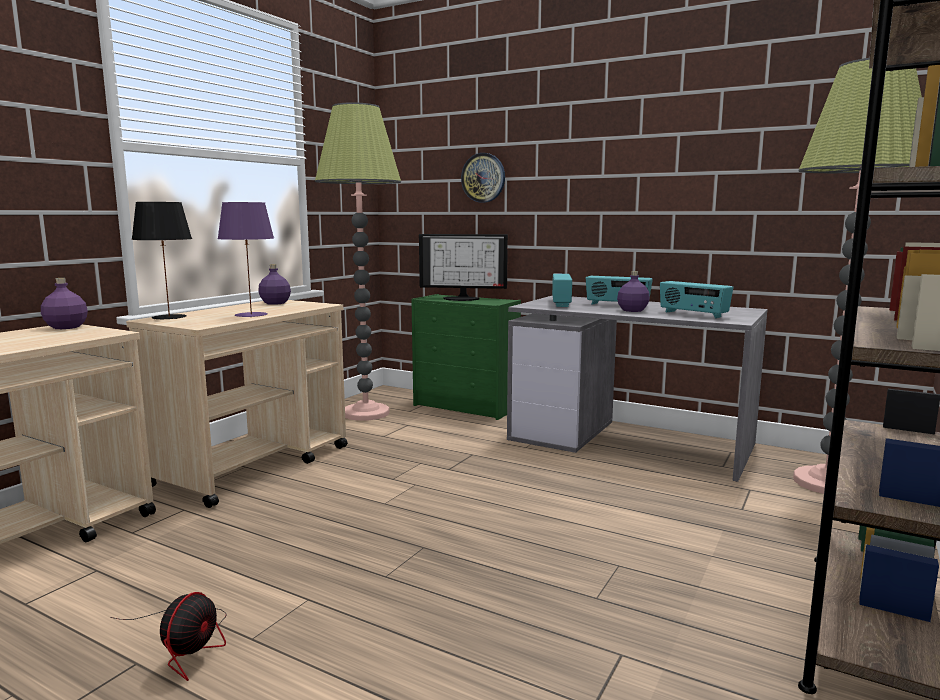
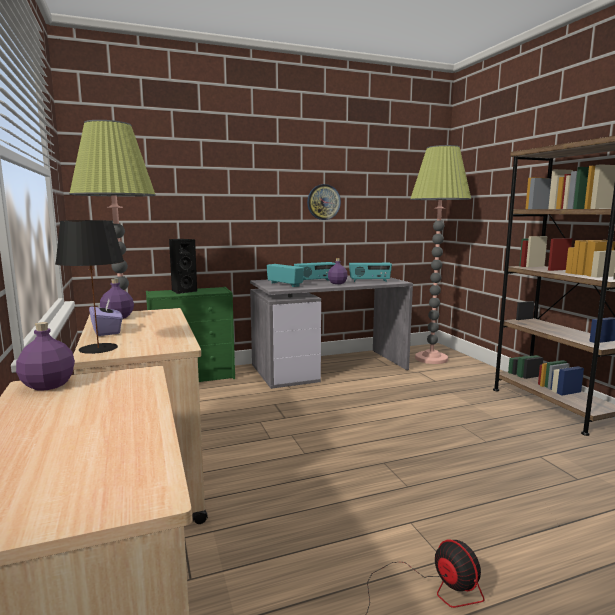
camera: 50 degrees left, 0 degrees up
(223, 309) = (107, 331): none -> purple tissue box
(250, 315) = (163, 329): purple table lamp -> none
(462, 298) = (183, 291): monitor -> black speaker
(483, 177) = (184, 193): wall clock -> wall clock (323, 202)

